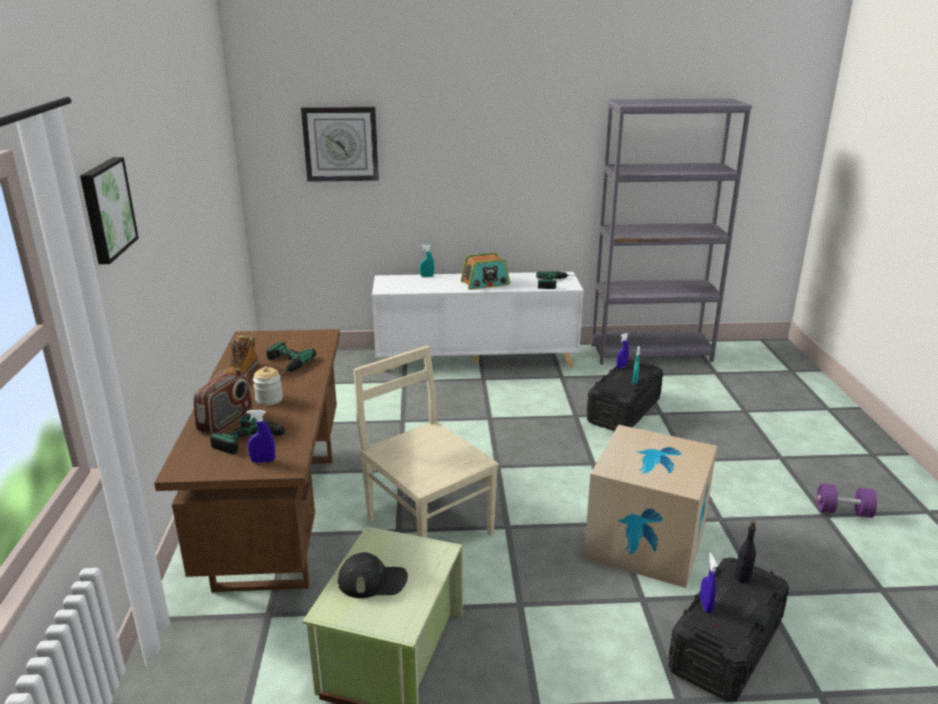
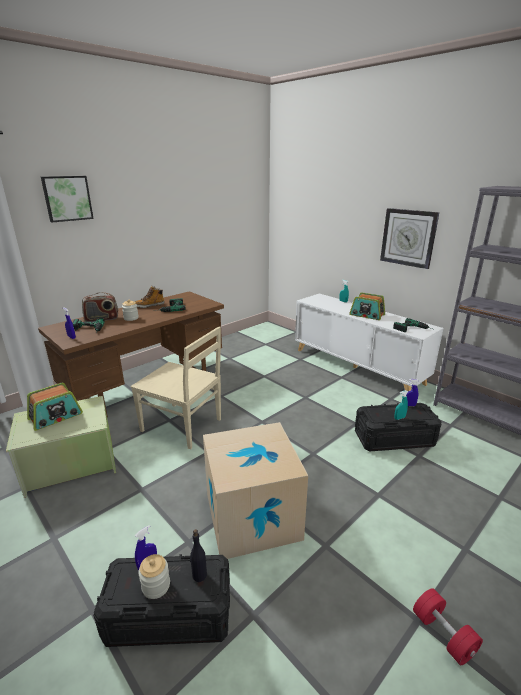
camera: 50 degrees right, 0 degrees up
(341, 144) = (314, 207): wall clock -> wall clock (408, 237)
(373, 581) = (56, 416): black cap -> radio
(428, 525) = (183, 426): beige chair -> beige chair turned 105 degrees clockwise
(735, 608) = (156, 586): none -> jar
(843, 512) = (443, 634): purple dumbbell -> red dumbbell

